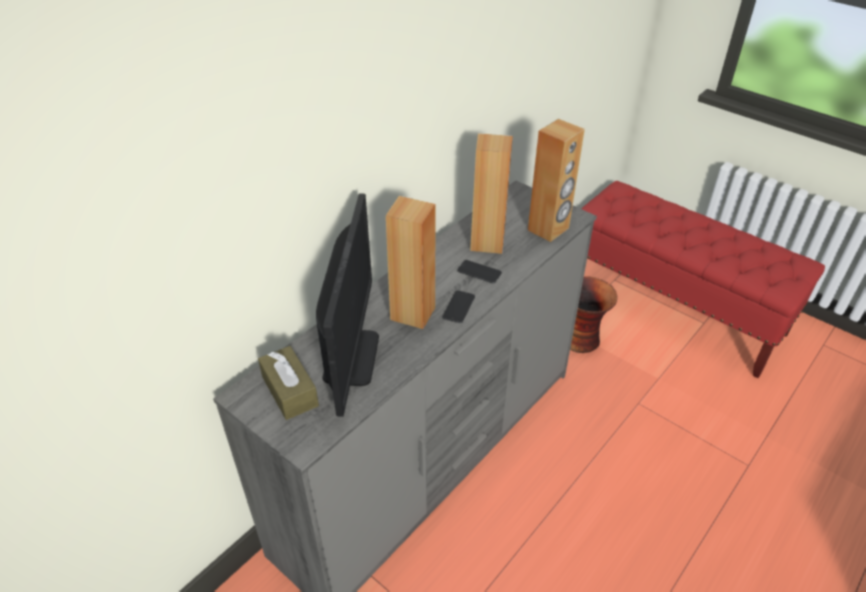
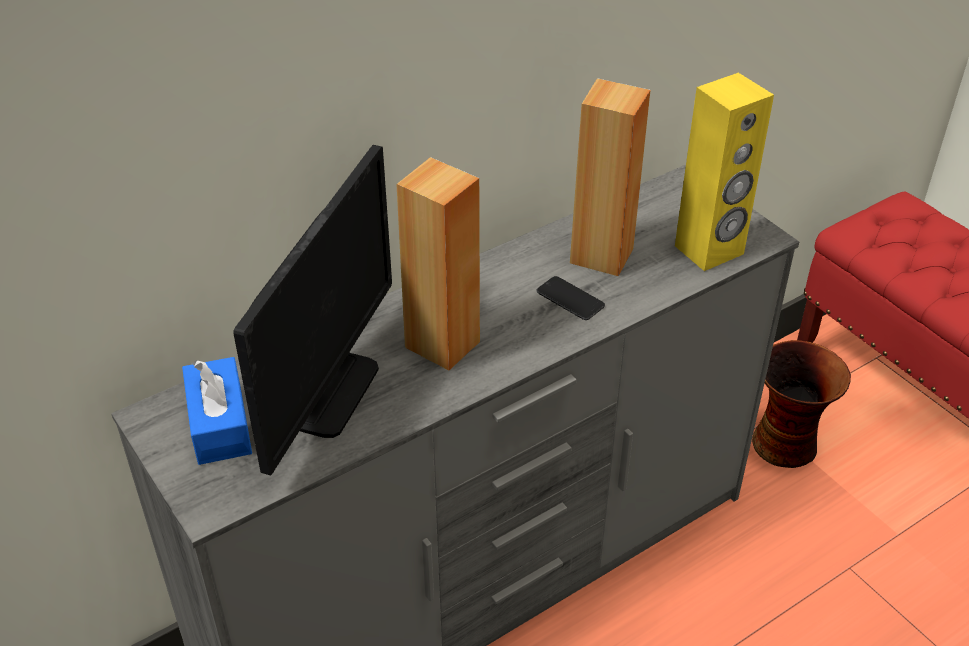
camera: 15 degrees right, 0 degrees up
(290, 391) = (220, 424): brown tissue box -> blue tissue box
(458, 307) = (516, 347): phone -> none
(548, 229) = (709, 250): brown speaker -> yellow speaker

